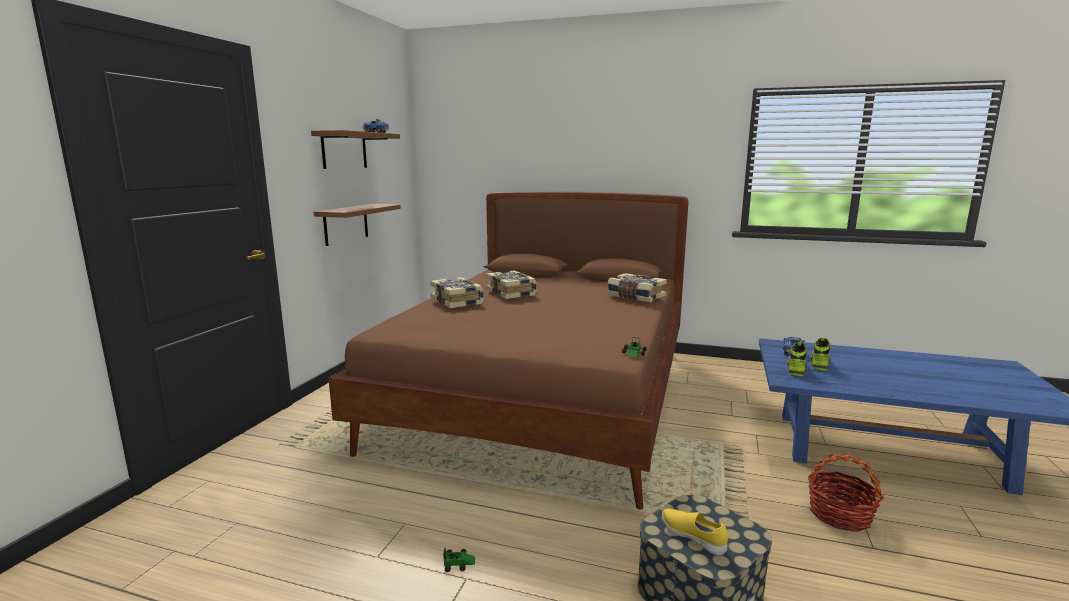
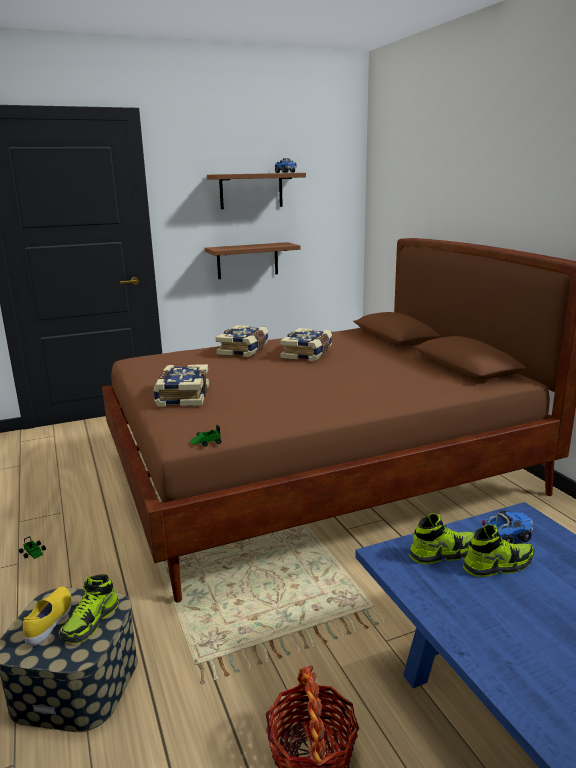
camera: 50 degrees right, 5 degrees up
(635, 296) = (403, 391): book -> book (182, 396)
(710, 518) = (91, 622): none -> shoe

